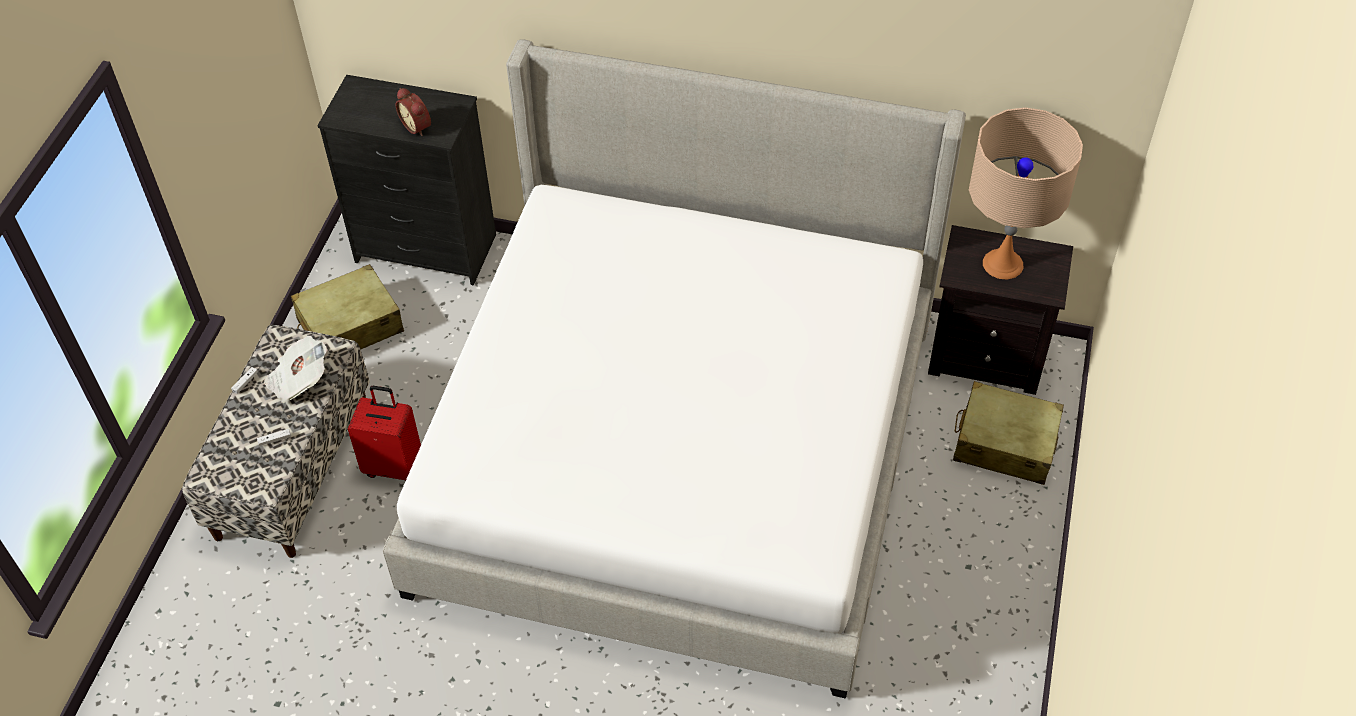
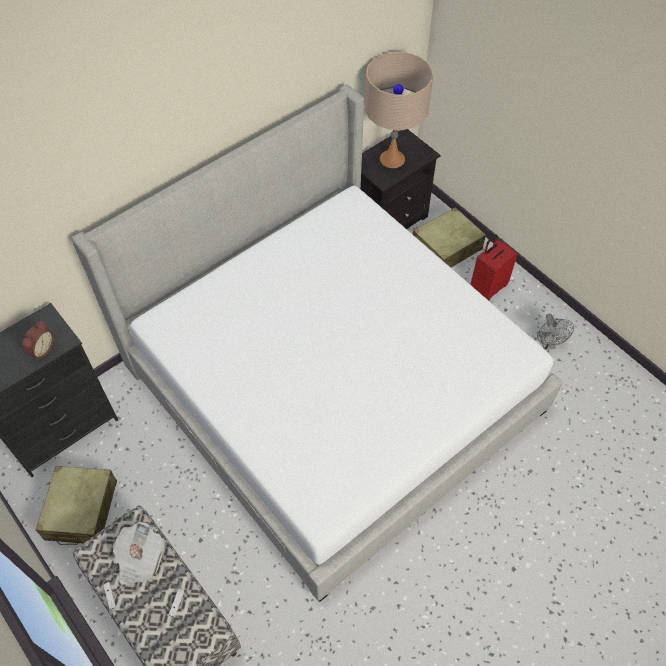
camera: 55 degrees left, 5 degrees up
(394, 466) = (216, 548): red suitcase -> red suitcase (487, 287)
(418, 126) = (41, 349): alarm clock -> alarm clock turned 60 degrees counterclockwise
(959, 646) = (548, 344): none -> grey fan

